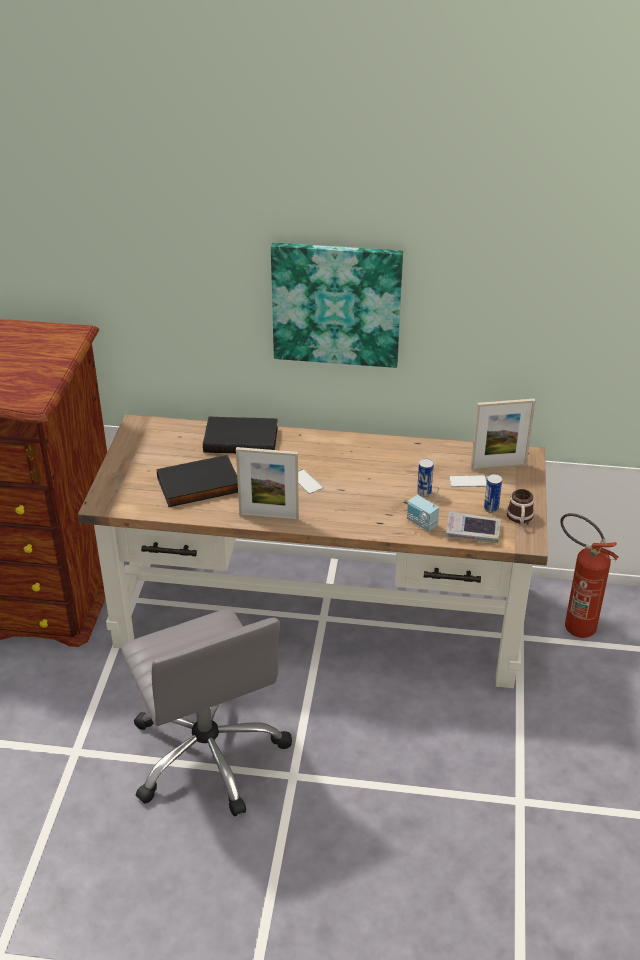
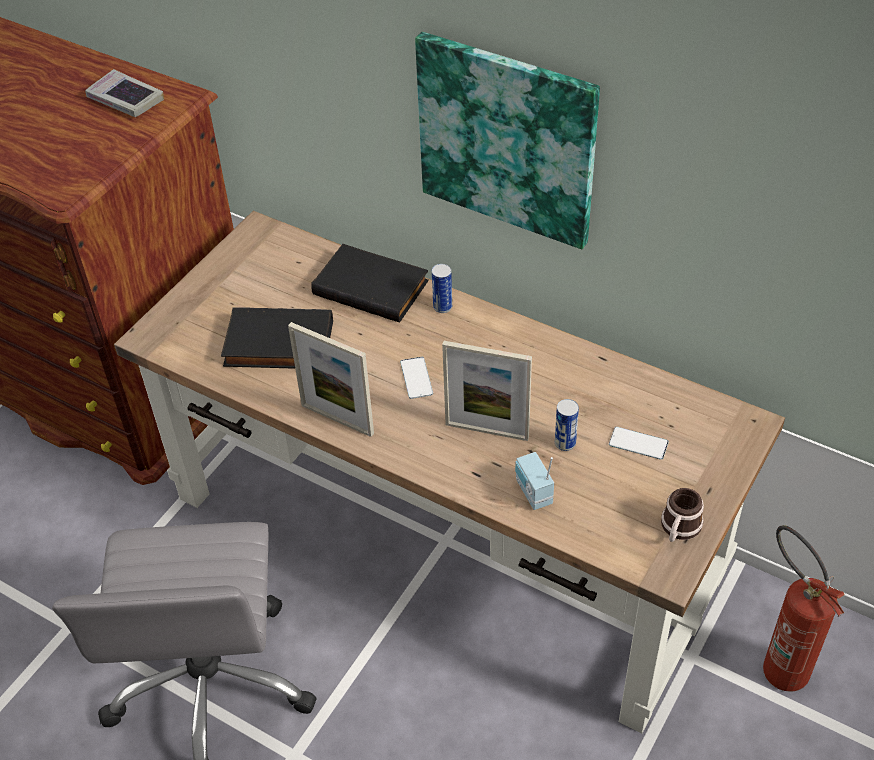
camera: 25 degrees right, 10 degrees up
(472, 532) = (596, 530): book -> book (125, 99)
(491, 508) = (645, 499): can -> can (442, 307)
(498, 466) = (697, 431): picture frame -> picture frame (487, 431)

